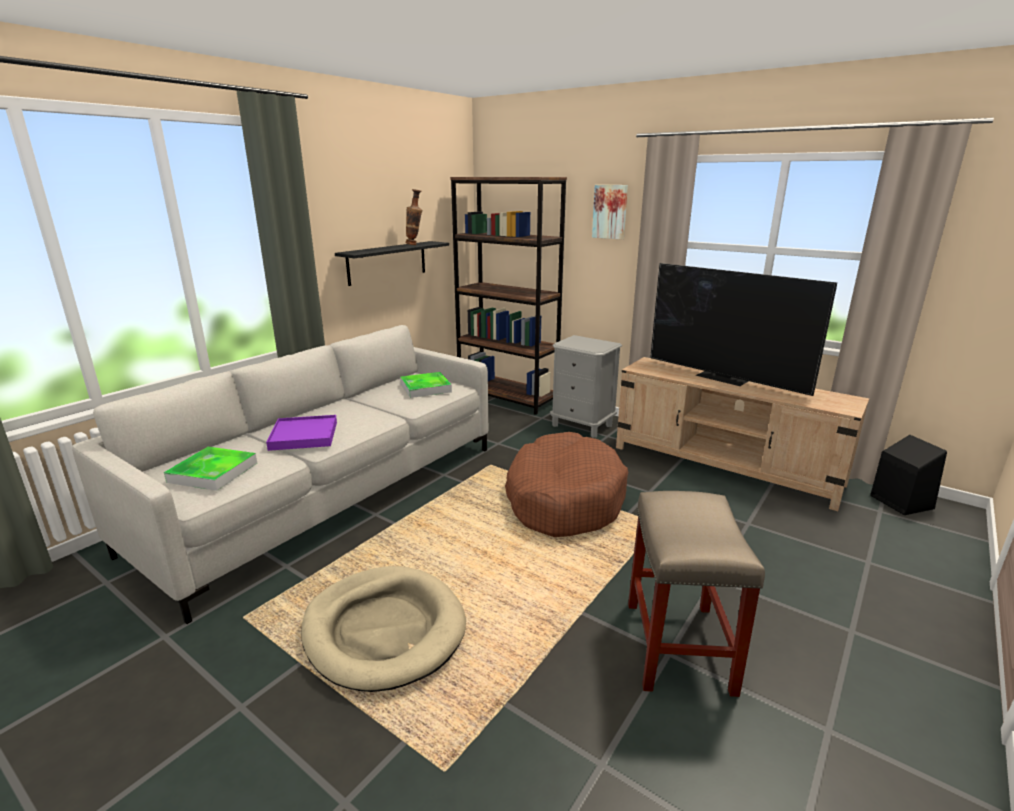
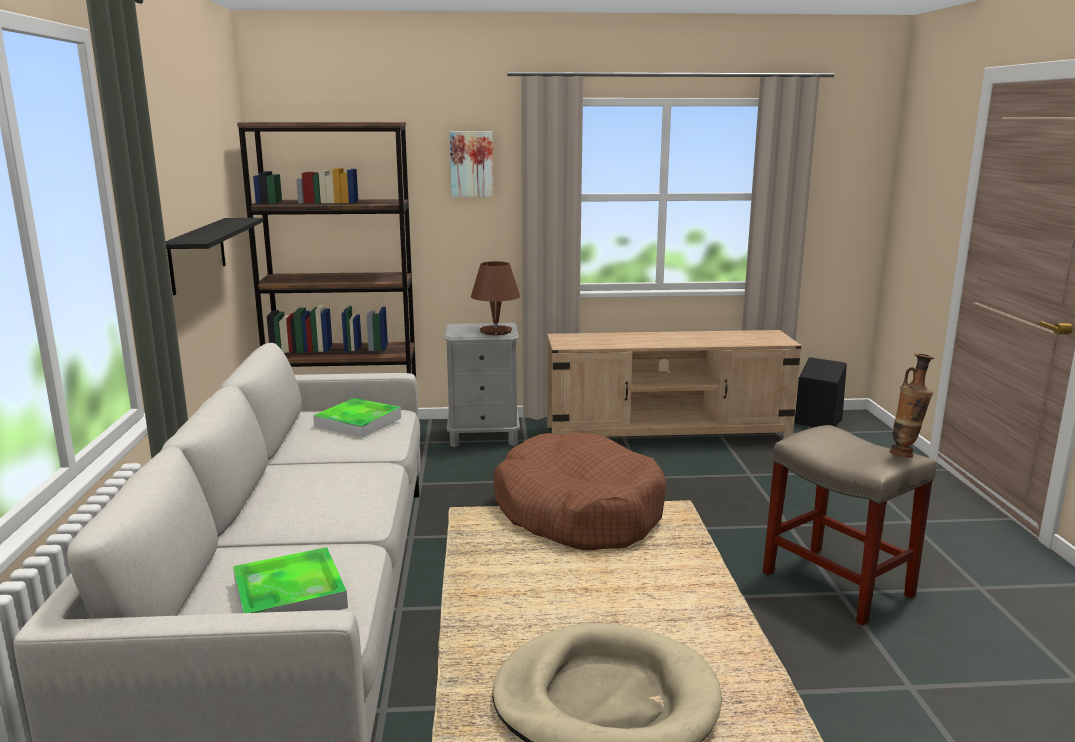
camera: 40 degrees left, 5 degrees down
(304, 435) = (319, 515): purple tray -> none
(415, 245) = (231, 224): vase -> vase (905, 454)
(593, 346) = (496, 331): none -> brown table lamp
(723, 377) = (653, 337): television -> none

